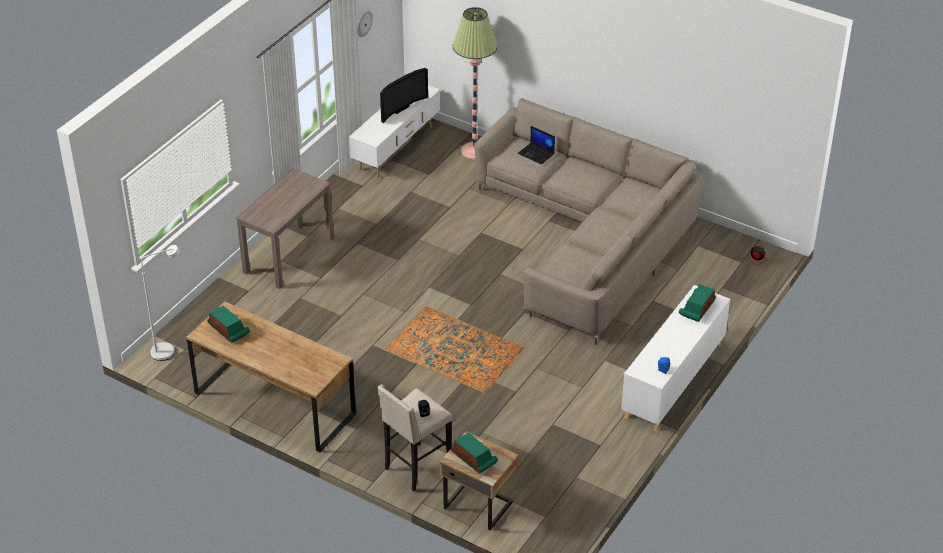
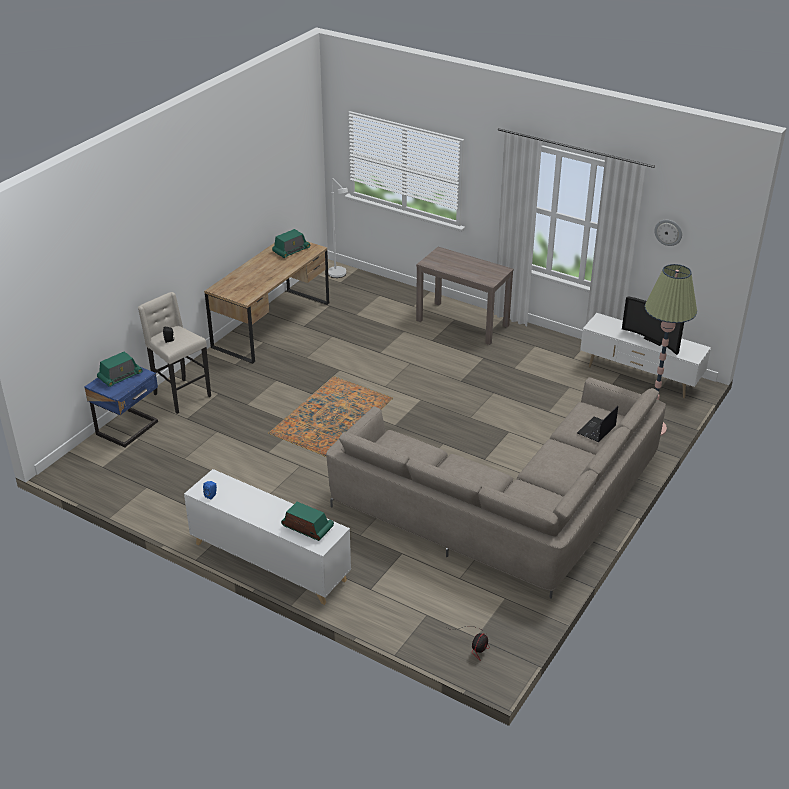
camera: 90 degrees right, 5 degrees down
(478, 504) = (129, 429): beige nightstand -> blue nightstand

